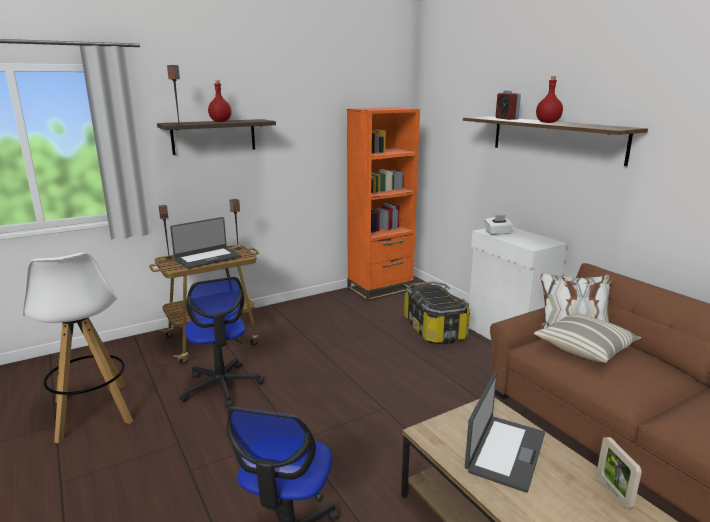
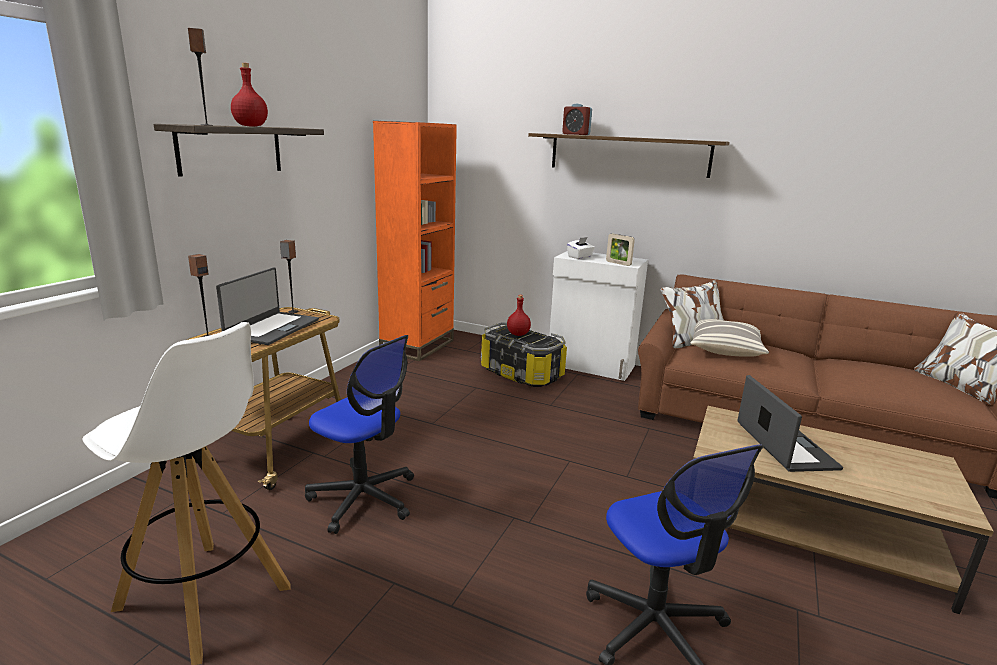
camera: 35 degrees left, 0 degrees up
(547, 122) = (633, 137): red bottle -> red bottle (518, 334)
(613, 491) = (879, 448): picture frame -> picture frame (618, 263)

